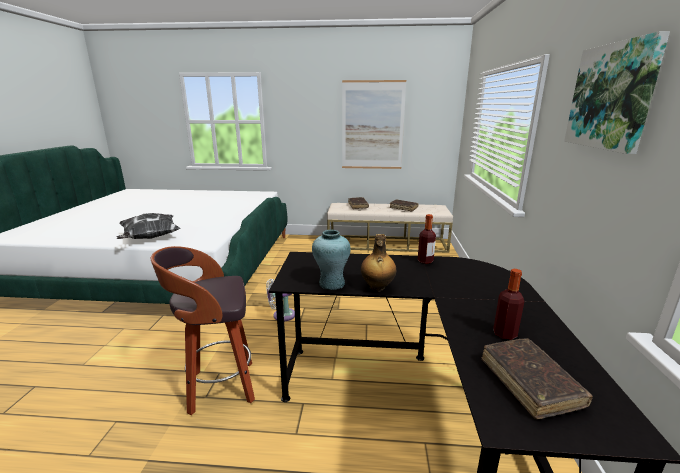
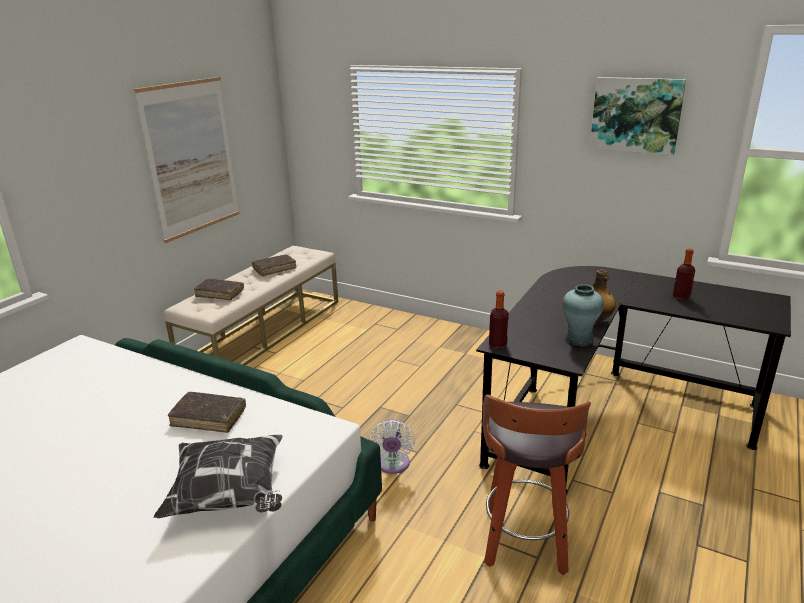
camera: 65 degrees left, 5 degrees up
(425, 261) = (546, 289): bottle -> bottle (498, 344)
(530, 383) = (735, 307): brown book -> brown book (209, 418)

